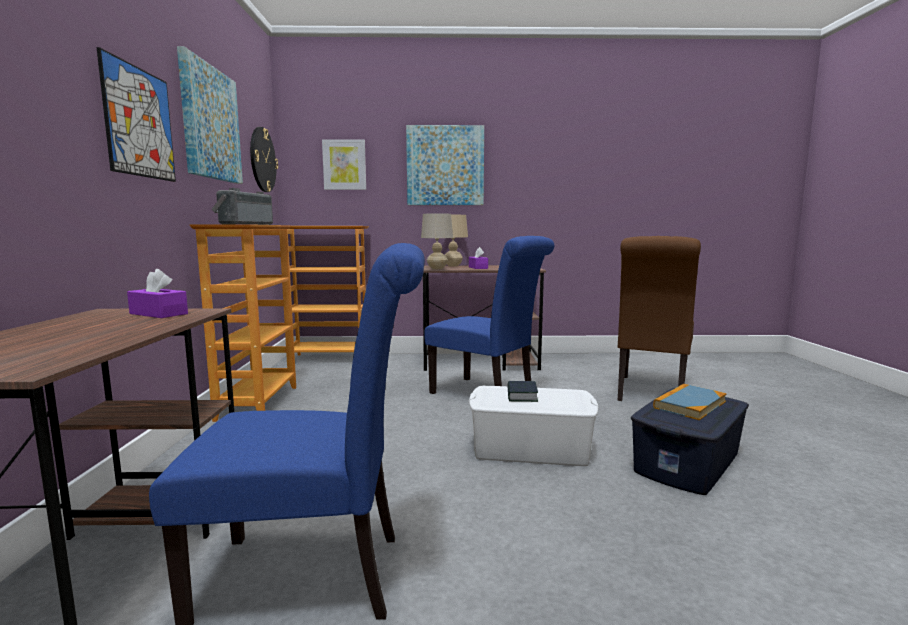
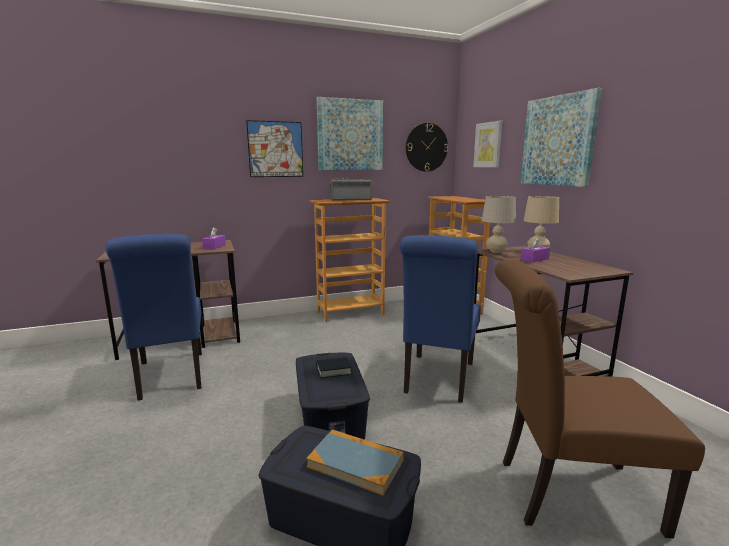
camera: 70 degrees right, 5 degrees up
(530, 448) = (331, 416): white storage box -> blue storage box

